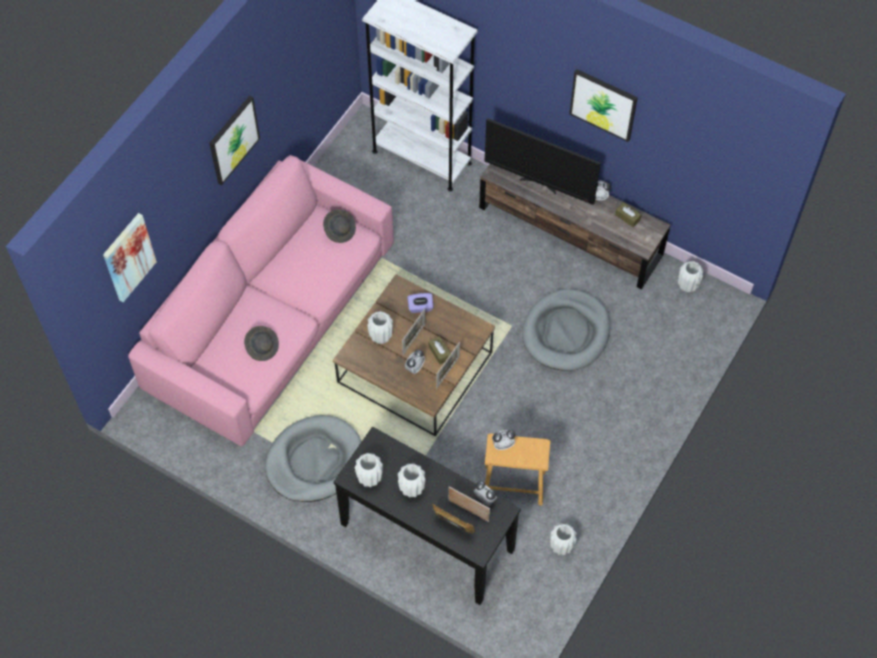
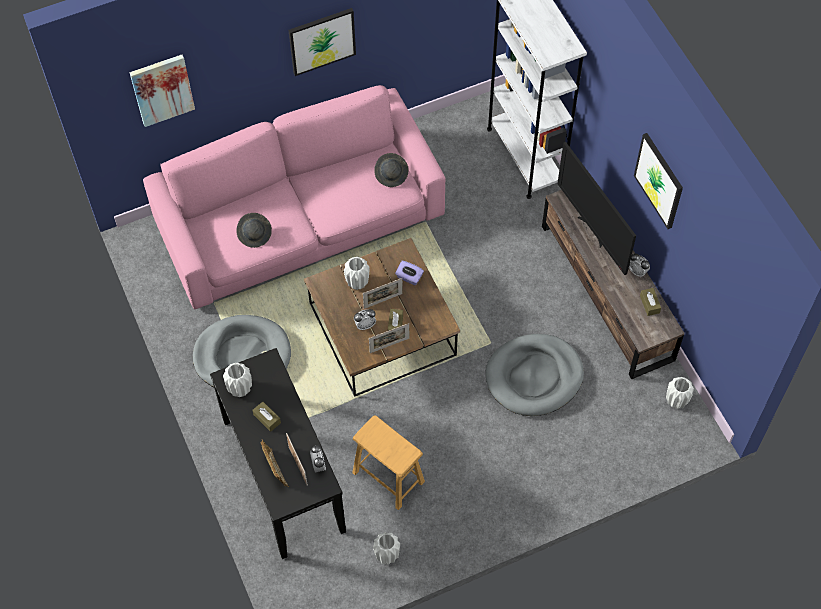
camera: 35 degrees right, 0 degrees up
(412, 488) = (267, 419): white vase -> brown tissue box
(503, 445) = (379, 432): alarm clock -> none

